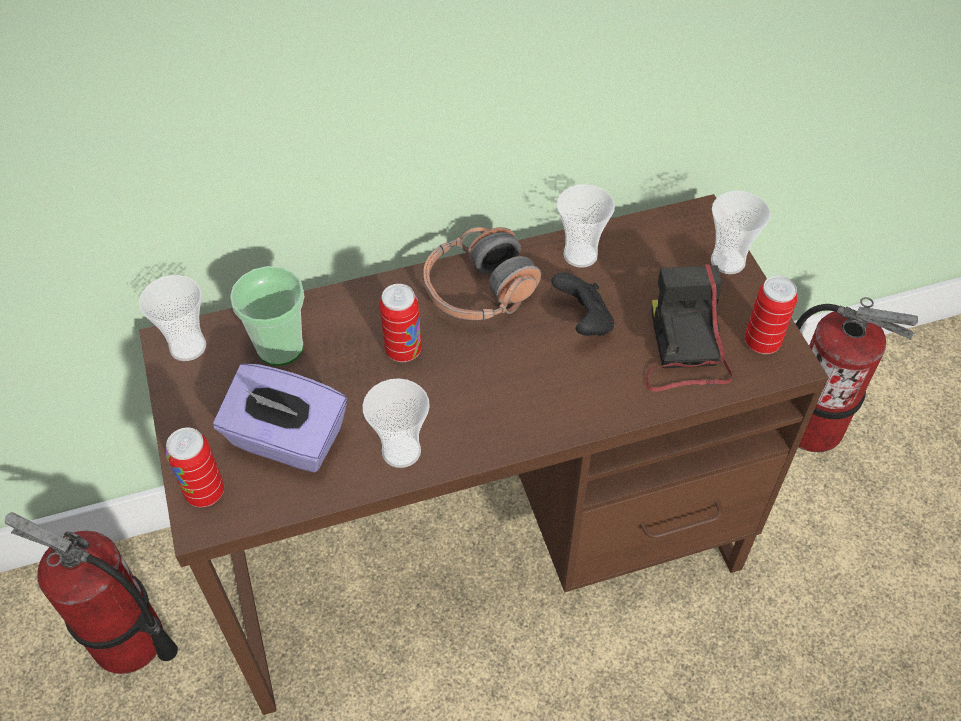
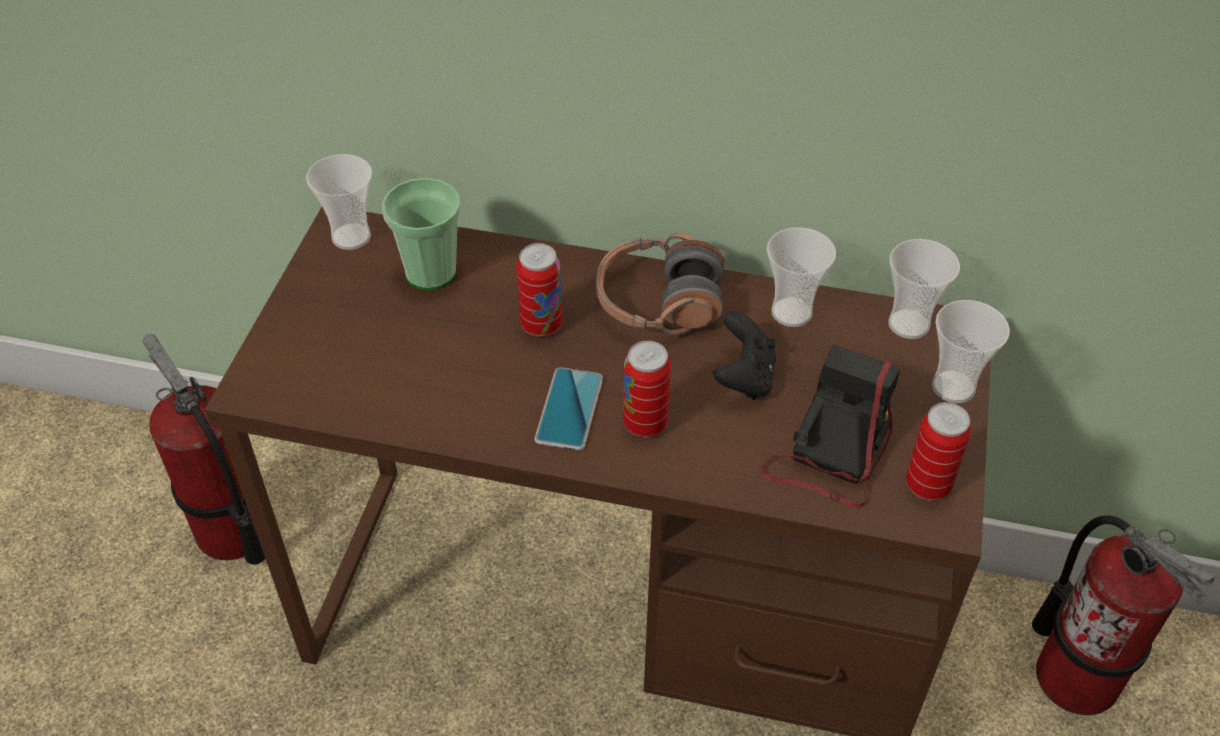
camera: 30 degrees right, 5 degrees down
(205, 492) = (269, 367): can -> can (645, 423)
(287, 440) = (373, 356): purple tissue box -> none
(401, 451) = (467, 415): cup -> cup (908, 324)
(476, 408) = (569, 409): none -> phone

